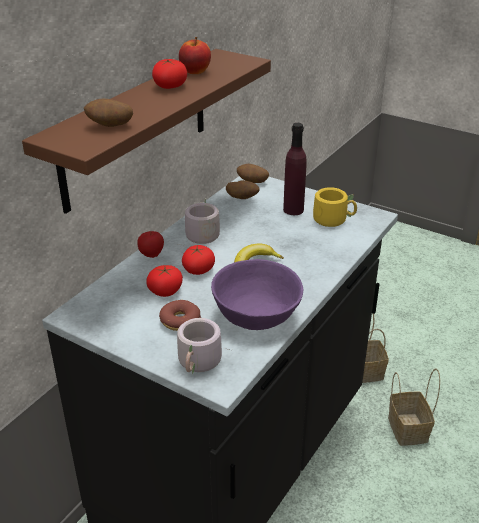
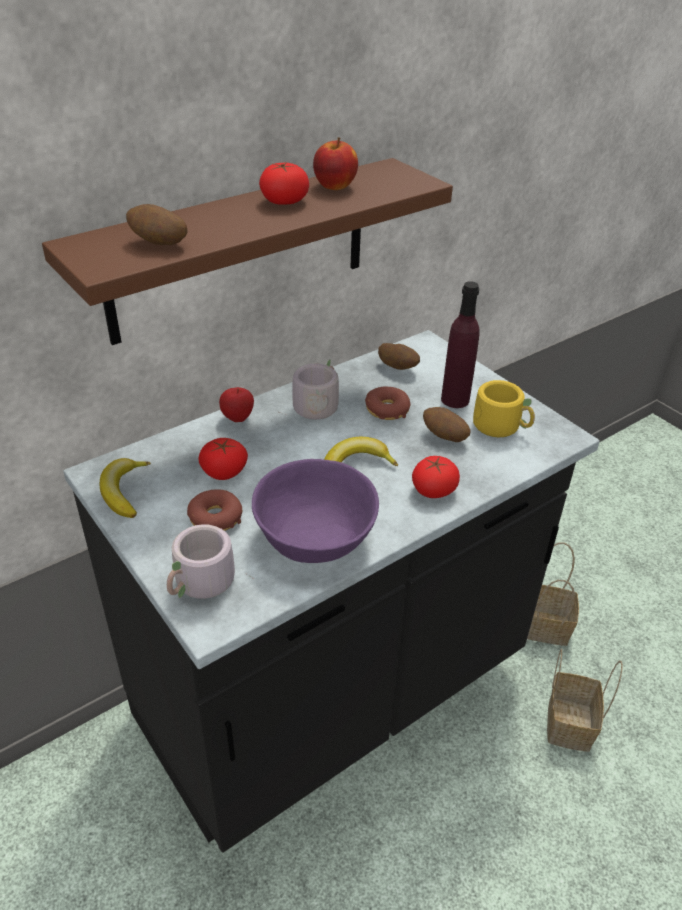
camera: 20 degrees right, 5 degrees up
(101, 321) = (124, 491): none -> banana
(198, 270) = (281, 453): tomato -> tomato (433, 490)
(252, 182) = (424, 348): potato -> potato (444, 437)
(252, 226) = (387, 410): none -> donut

